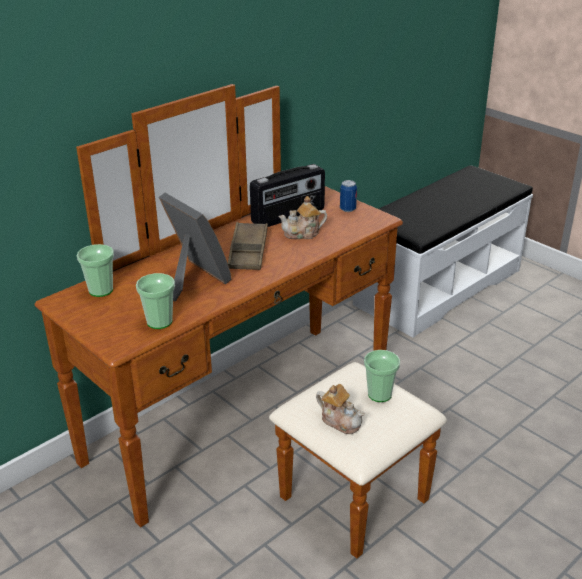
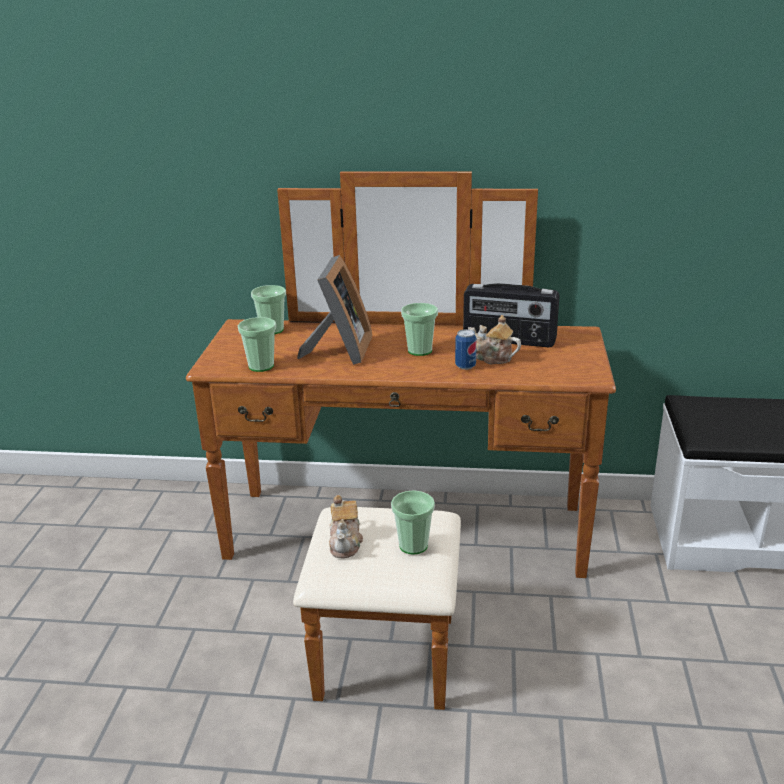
camera: 50 degrees right, 5 degrees down
(248, 251) = (420, 350): brown tray -> cup
(347, 209) = (576, 357): can -> can (465, 366)

